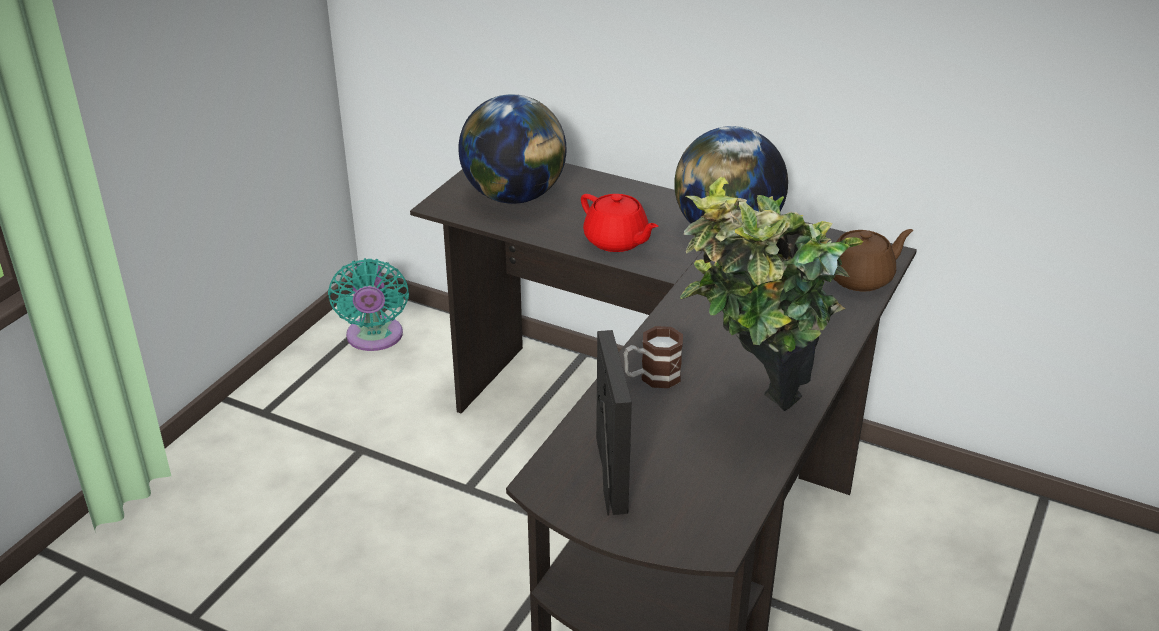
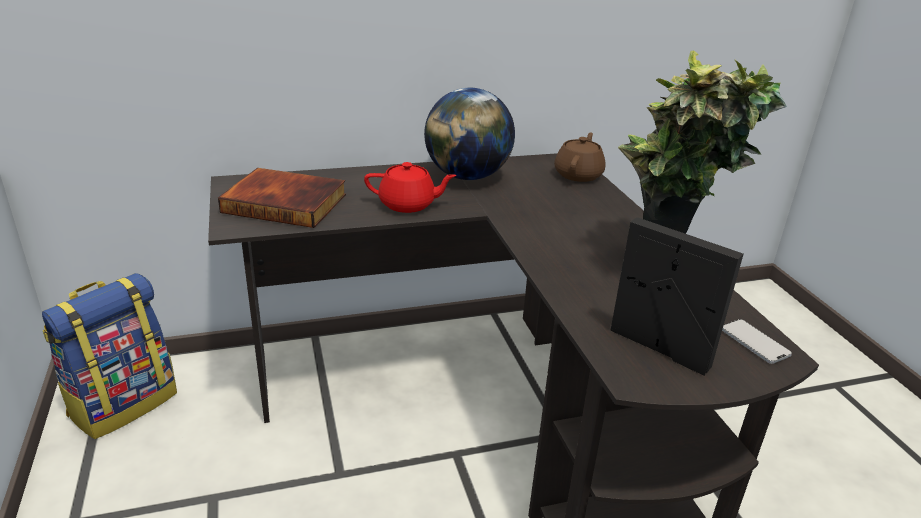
camera: 45 degrees left, 5 degrees down
(374, 338) = (124, 403): turquoise fan -> backpack
(514, 197) = (286, 202): globe -> book
(652, 377) = (572, 275): mug -> none
(709, 520) = (754, 342): none -> phone

